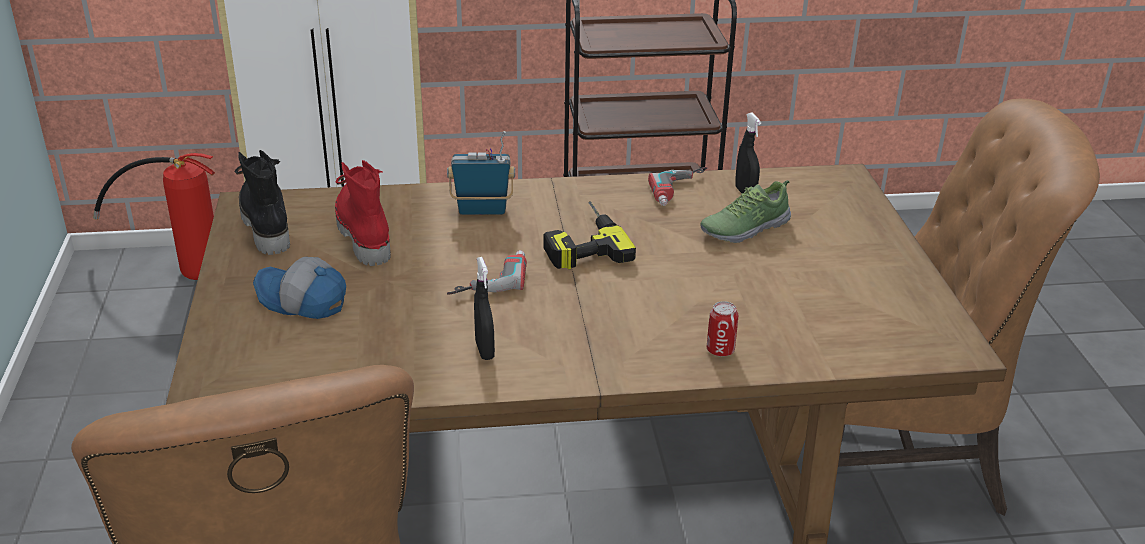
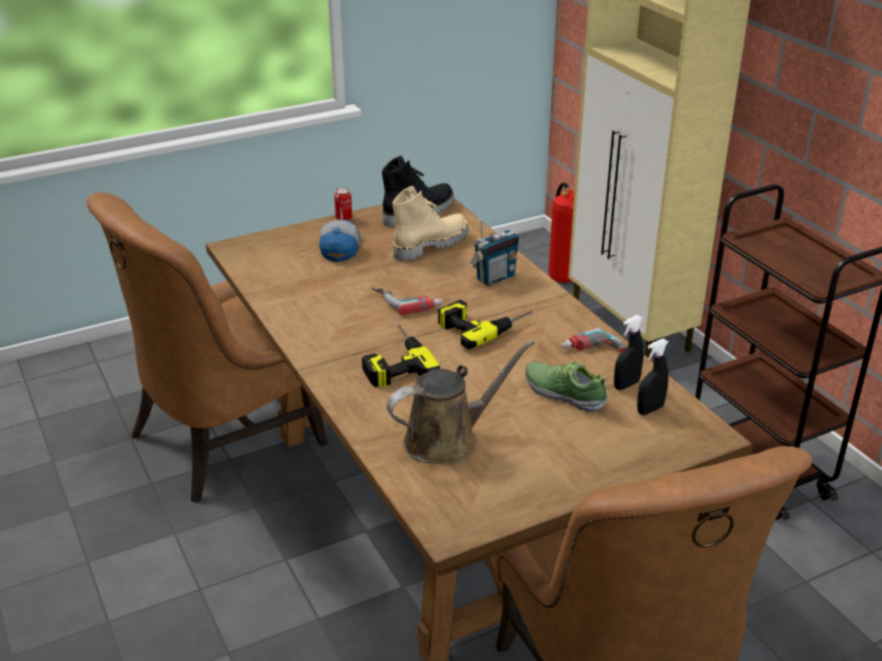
camera: 70 degrees right, 0 degrees up
(362, 234) = (430, 245): red boot -> beige boot
(482, 210) = (495, 278): radio -> radio turned 75 degrees clockwise
(484, 350) = (323, 318): black spray bottle -> black spray bottle (650, 409)
(623, 317) = (393, 361): none -> power drill
(720, 350) = (375, 409): can -> can (343, 218)
(800, 315) = (447, 440): none -> brown watering can

